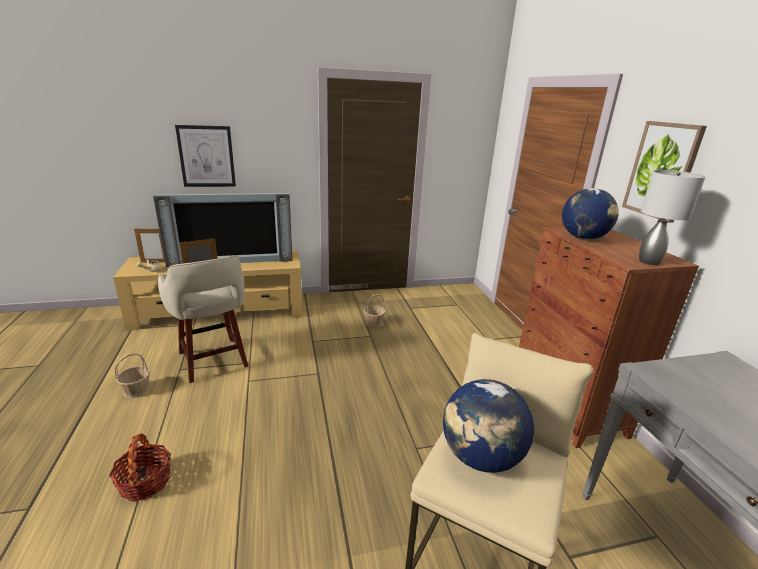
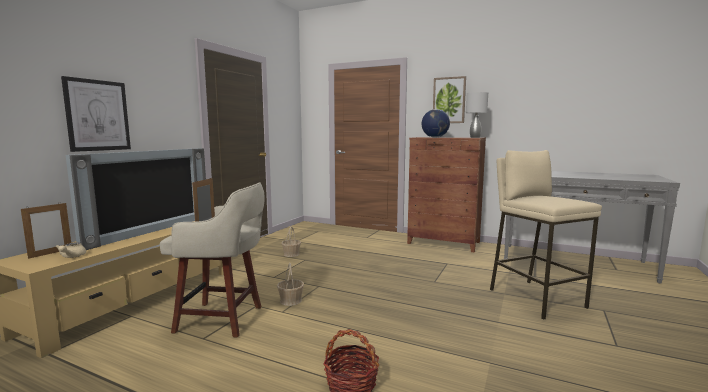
camera: 50 degrees left, 15 degrees down
(137, 390) = (196, 368): basket -> basket (291, 300)
(481, 457) = (547, 199): globe -> none

